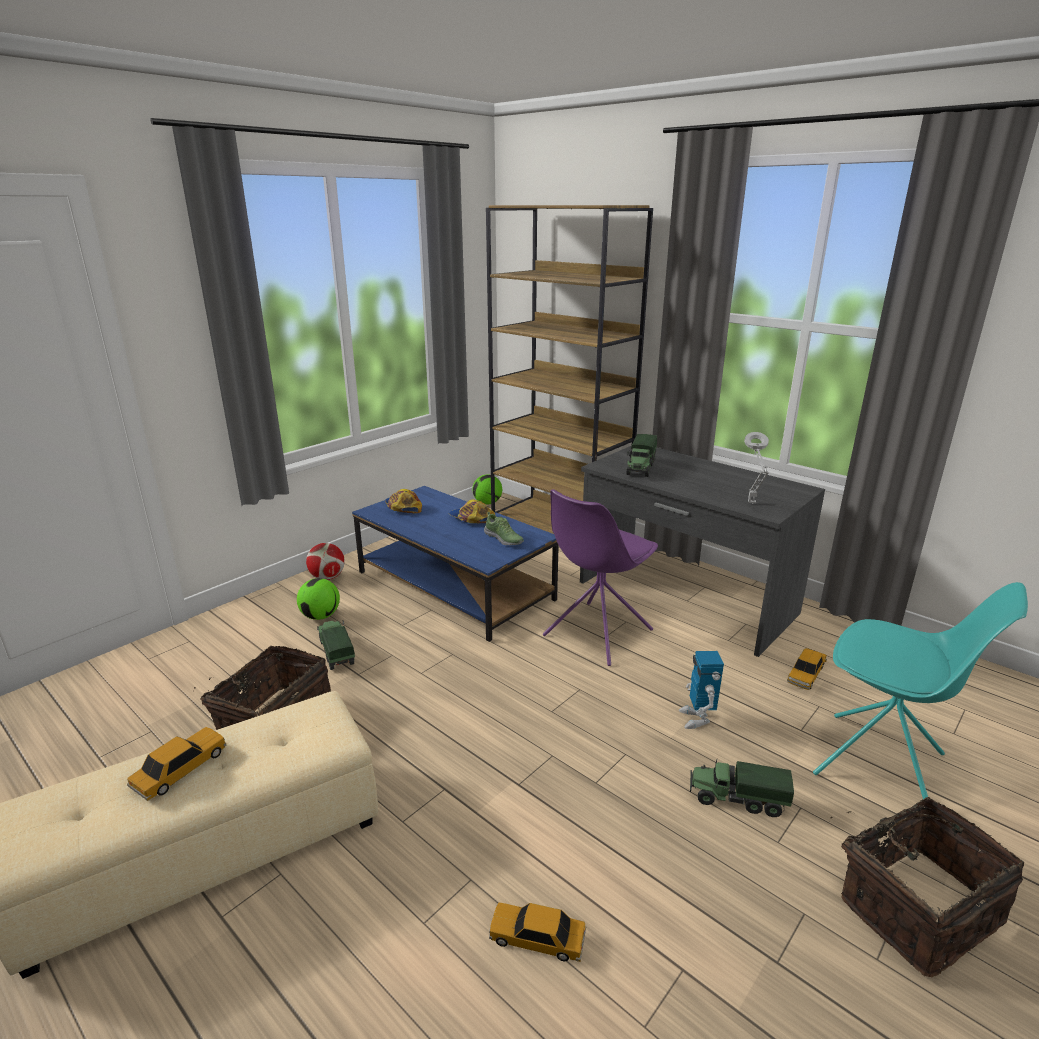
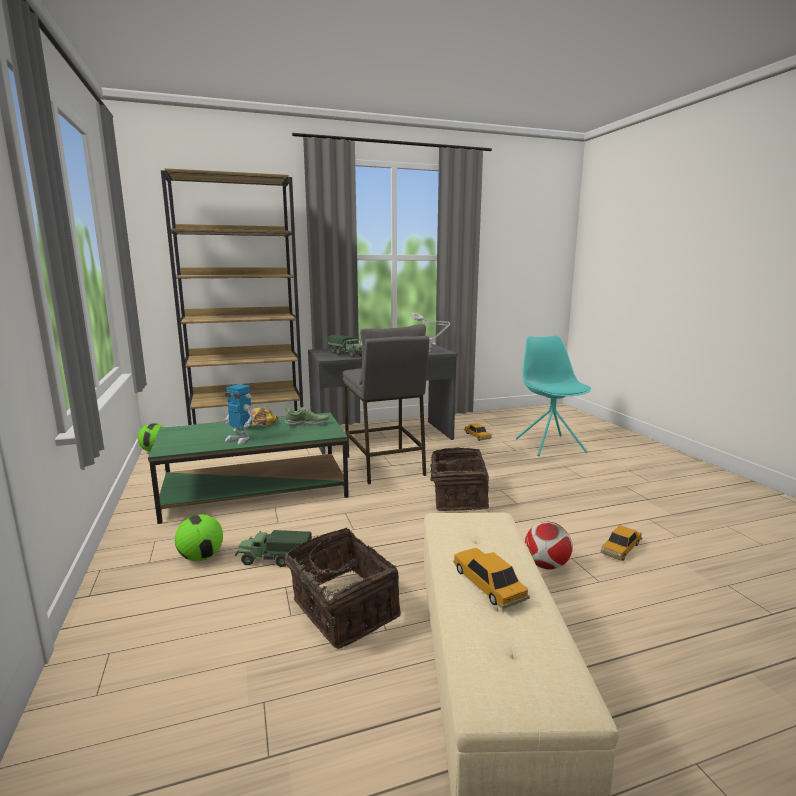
camera: 60 degrees left, 10 degrees down
(327, 577) = (135, 541): football -> football (546, 565)
(403, 507) = (185, 439): cap -> none
(454, 585) = (255, 491): blue coffee table -> green coffee table
(596, 633) = (384, 465): purple chair -> grey stool
(697, 718) = (487, 466): toy robot -> toy robot (240, 439)
(737, 799) = (551, 476): toy truck -> none
(882, 766) = (549, 445): turquoise chair -> turquoise chair turned 75 degrees counterclockwise
(915, 906) = (627, 467): basket -> basket (457, 497)

